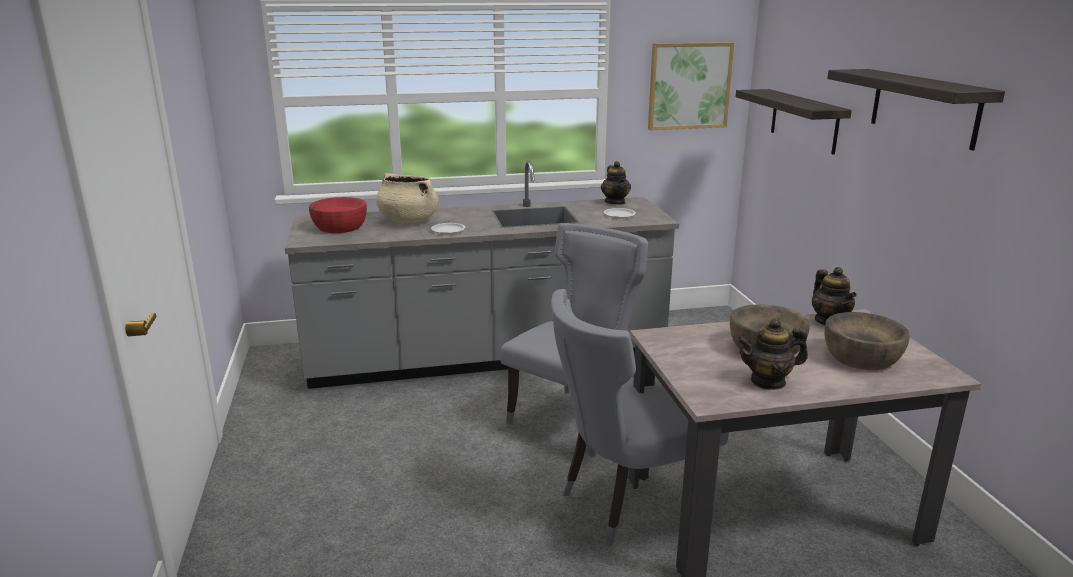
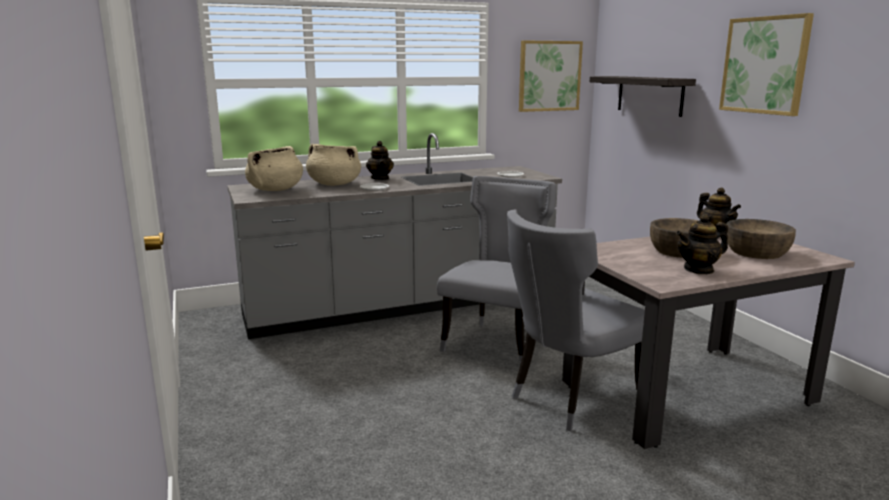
camera: 10 degrees left, 5 degrees down
(340, 227) = (275, 190): red bowl -> beige cooking pot
(615, 202) = (500, 169): teapot -> teapot (380, 178)
(924, 107) = (765, 65): shelf -> picture

